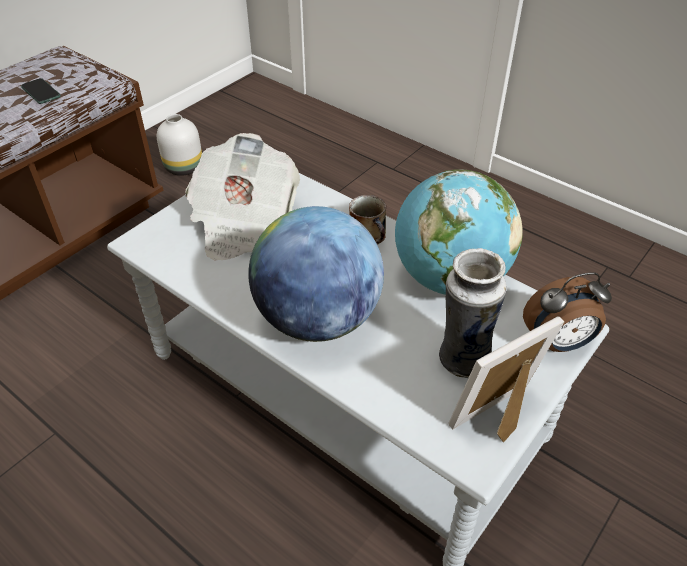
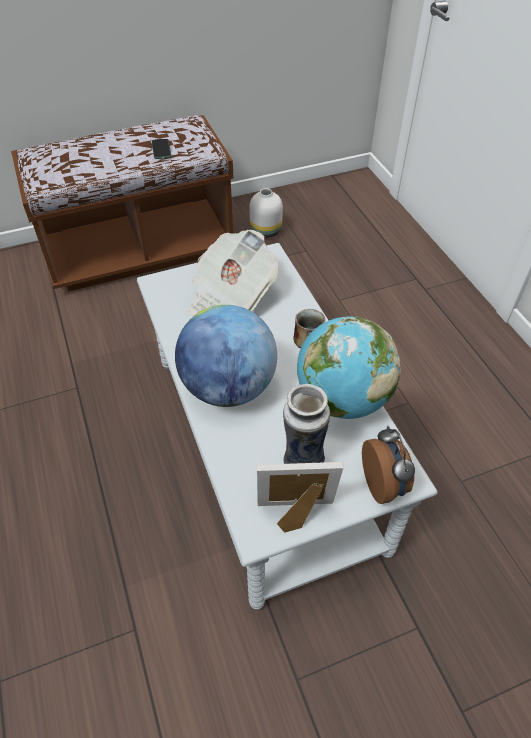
camera: 30 degrees right, 5 degrees up
(558, 343) = (384, 484): alarm clock -> alarm clock turned 120 degrees counterclockwise

